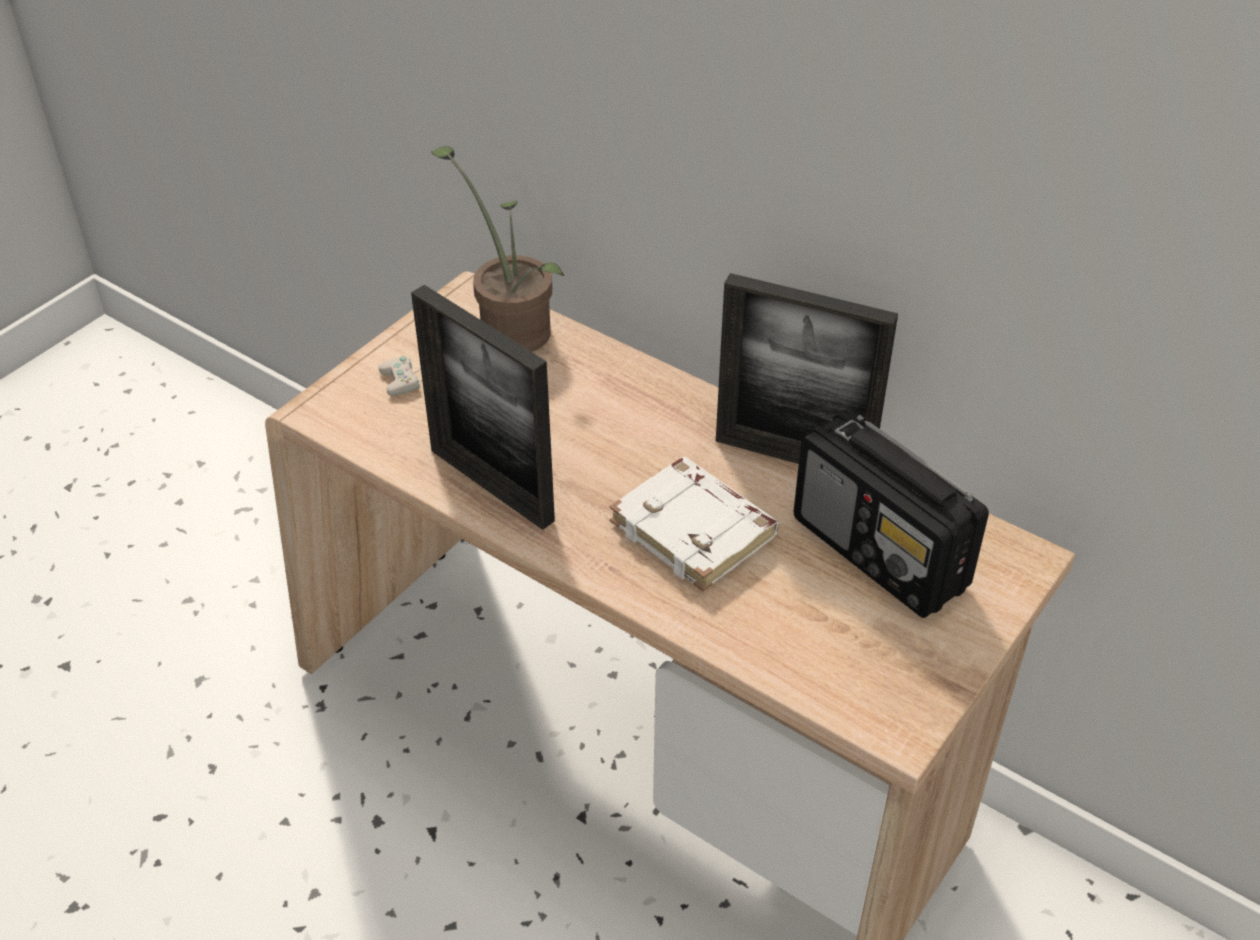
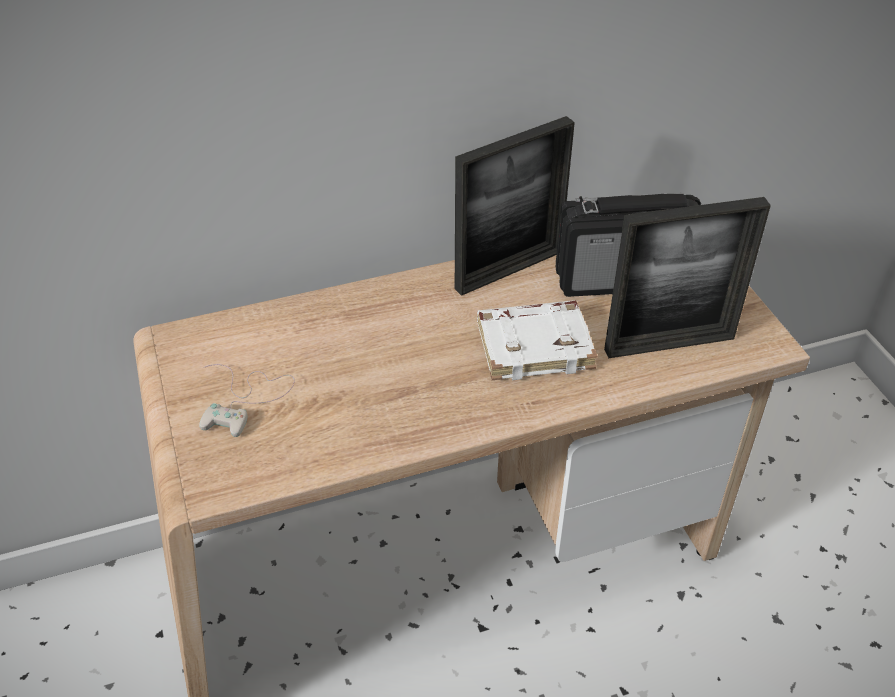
camera: 55 degrees left, 0 degrees up
(491, 485) = (395, 425): picture frame -> picture frame (669, 344)
(511, 326) = (235, 335): potted plant -> none

